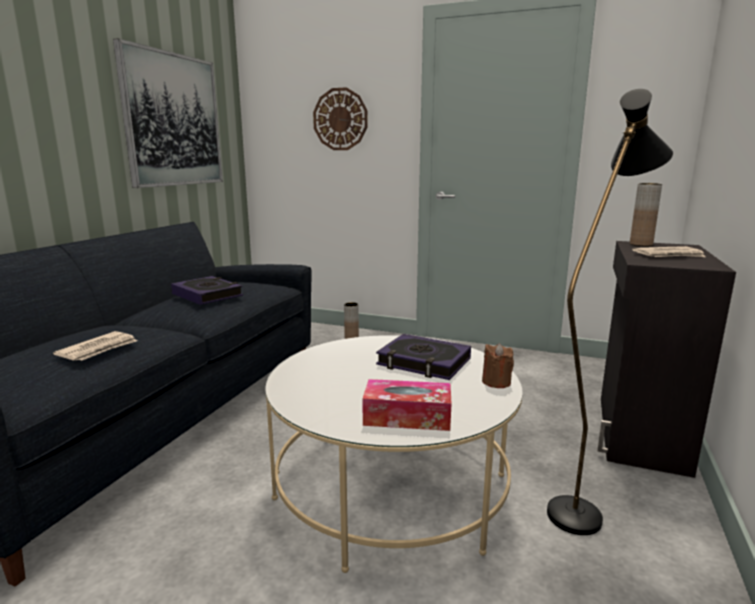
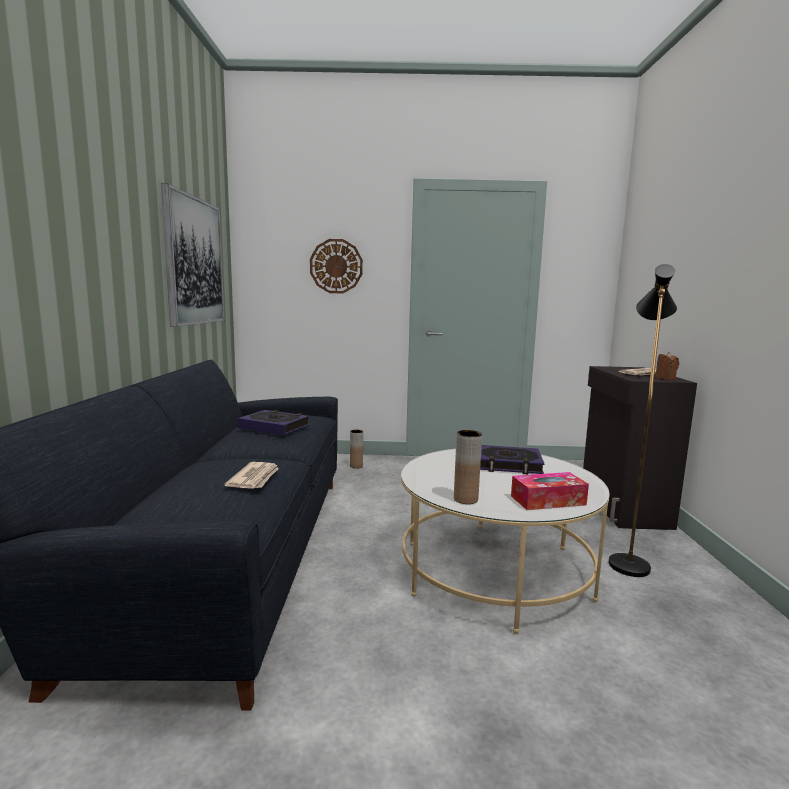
camera: 20 degrees left, 5 degrees down
(496, 382) = (573, 472): brown candle -> brown candle (665, 378)
(641, 244) = (610, 368): brown vase -> brown vase (465, 499)

